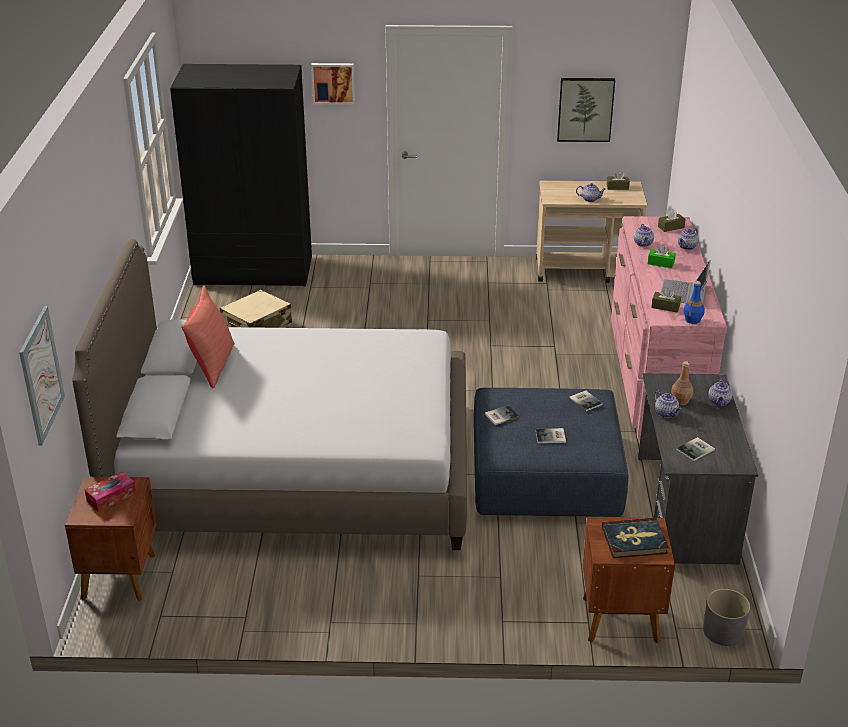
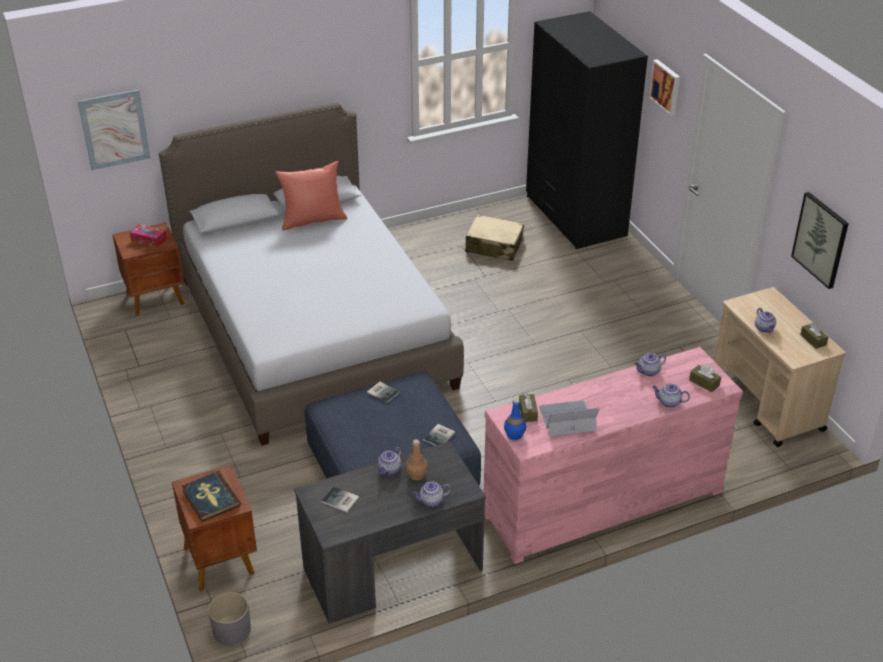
camera: 65 degrees right, 5 degrees up
(551, 437) = (369, 429): book -> none
(660, 263) = (616, 391): green tissue box -> none

